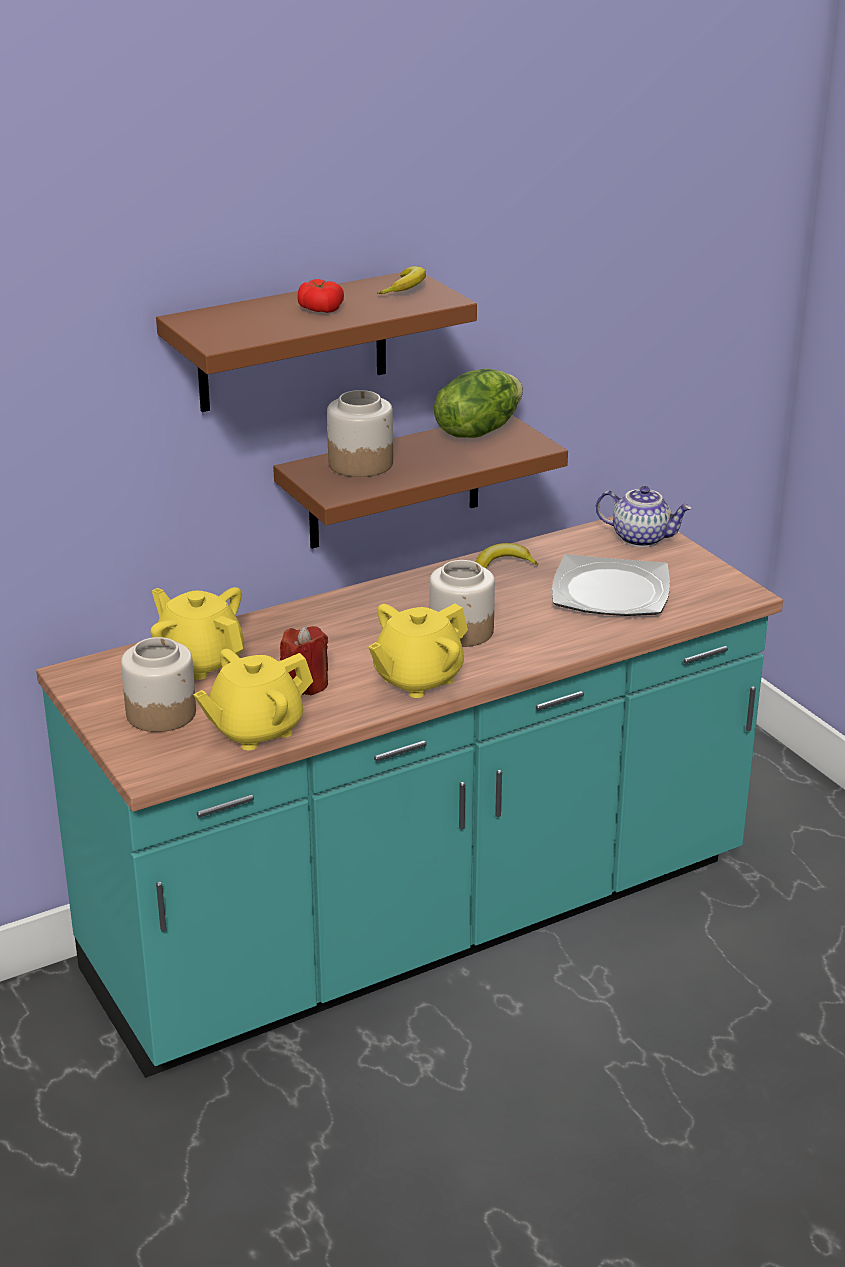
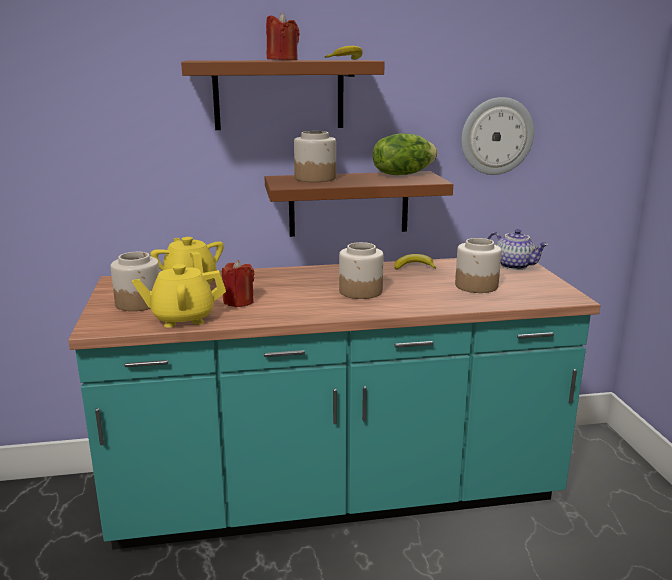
camera: 20 degrees right, 10 degrees down
(320, 309) = (282, 60): tomato -> red candle
(417, 679) = (310, 309): yellow teapot -> none
(597, 344) = (496, 136): none -> wall clock
(612, 591) = (477, 286): plate -> jar

